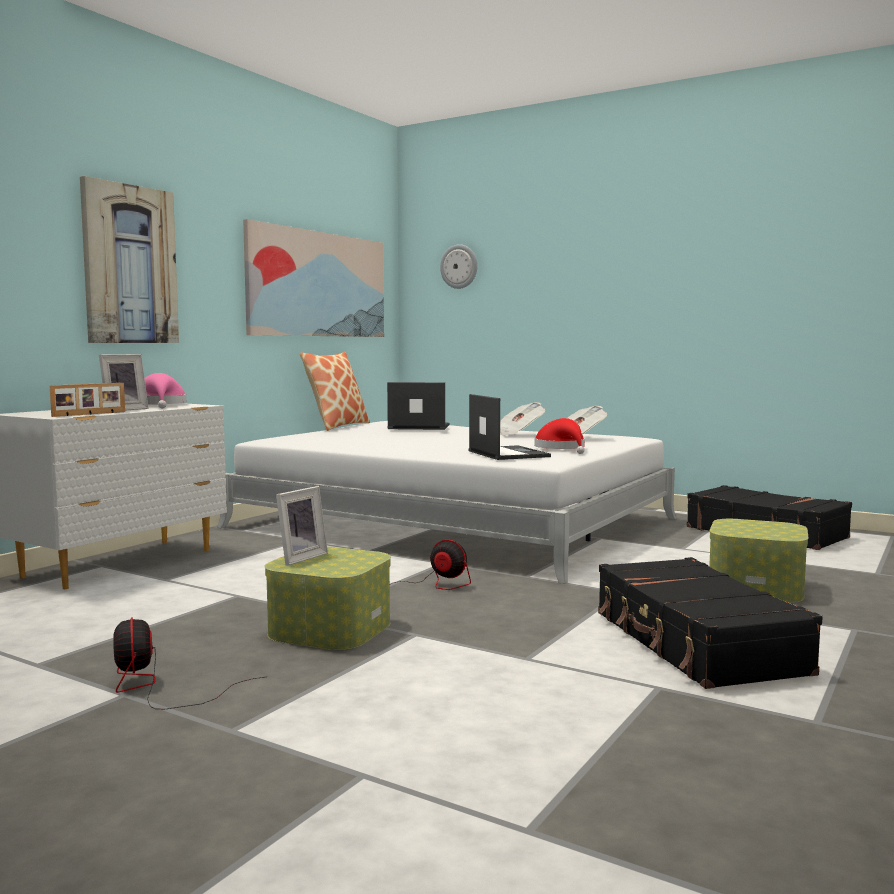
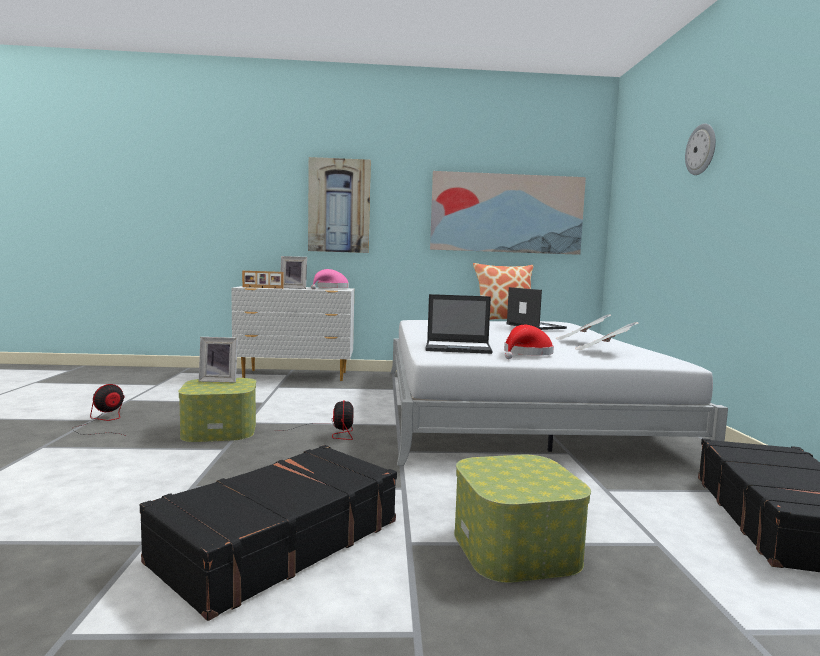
camera: 55 degrees right, 0 degrees up
(459, 266) = (638, 190): wall clock -> wall clock (701, 149)
(507, 454) = (459, 348): laptop -> laptop turned 60 degrees clockwise

